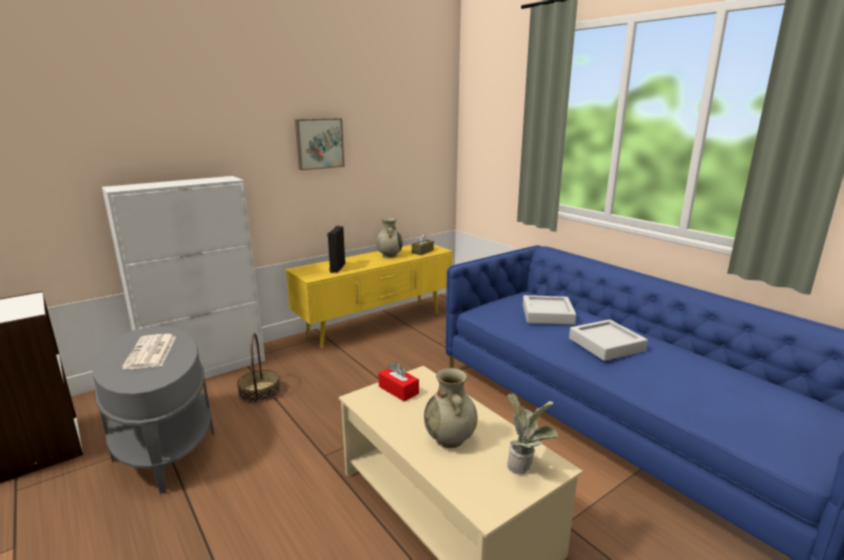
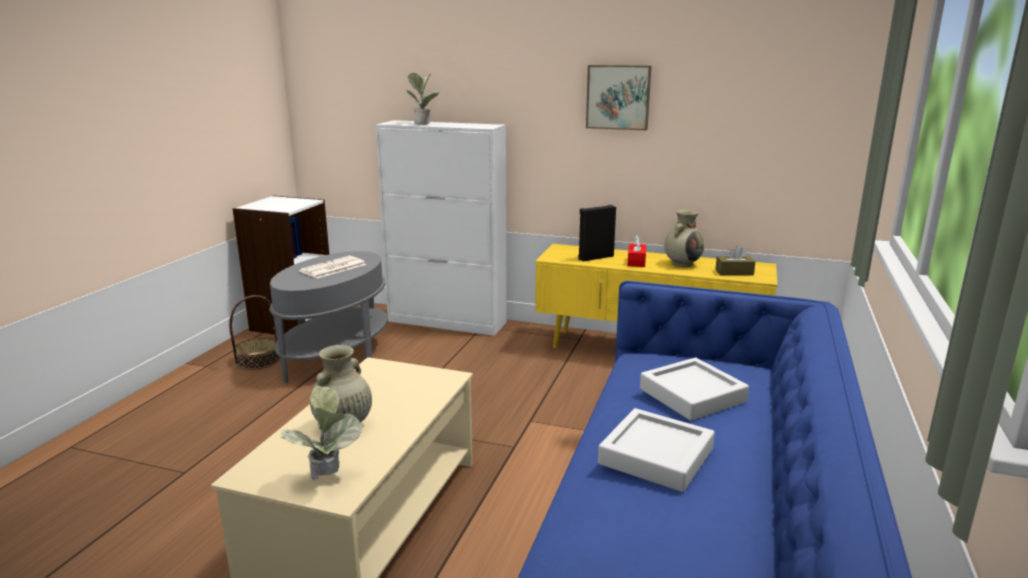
camera: 55 degrees right, 0 degrees up
(158, 184) = (424, 123): none -> potted plant
(260, 392) = (444, 356): basket -> basket (258, 360)
(398, 390) = (407, 377): red tissue box -> red tissue box (636, 261)

